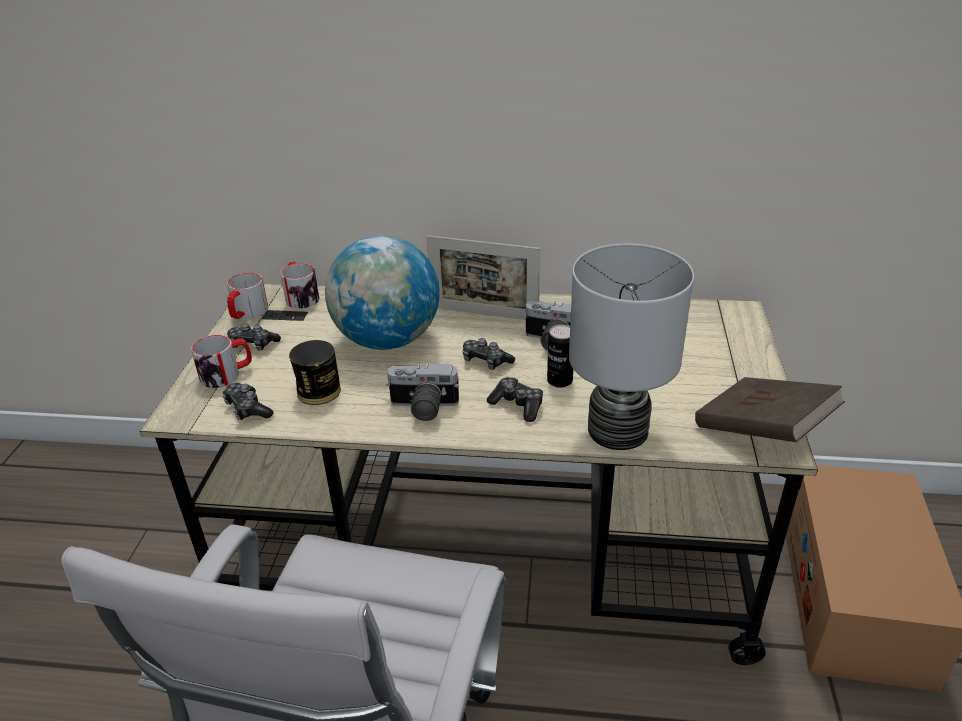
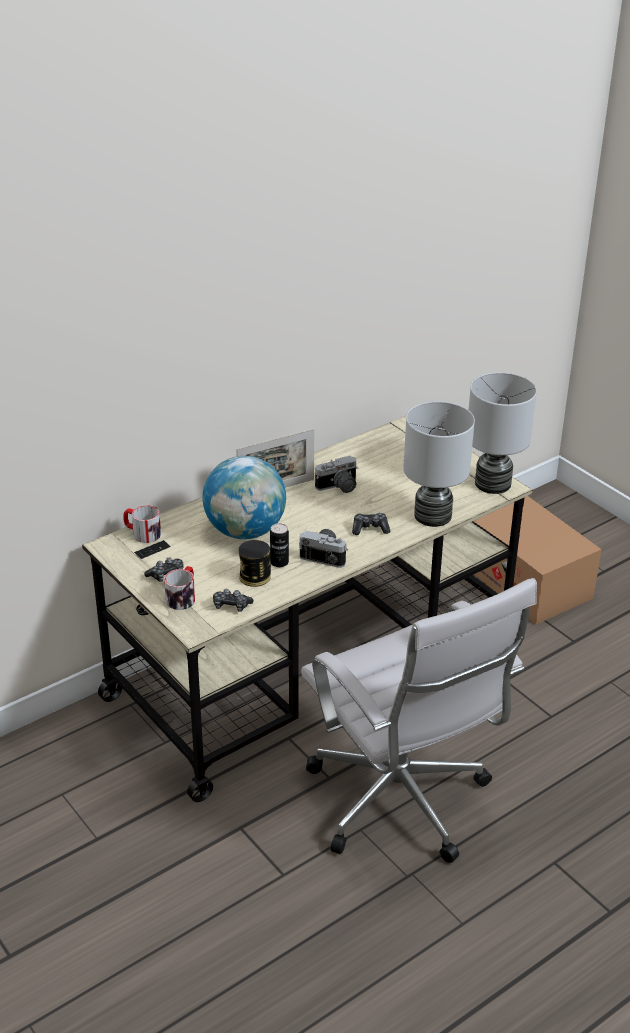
camera: 45 degrees left, 0 degrees up
(247, 313) = (126, 560): mug -> none
(423, 408) = (325, 555): camera -> camera turned 120 degrees counterclockwise
(486, 361) = (319, 515): game controller -> none
(559, 381) = (372, 506): can -> can (279, 562)
(762, 431) = (492, 483): brown book -> grey table lamp

